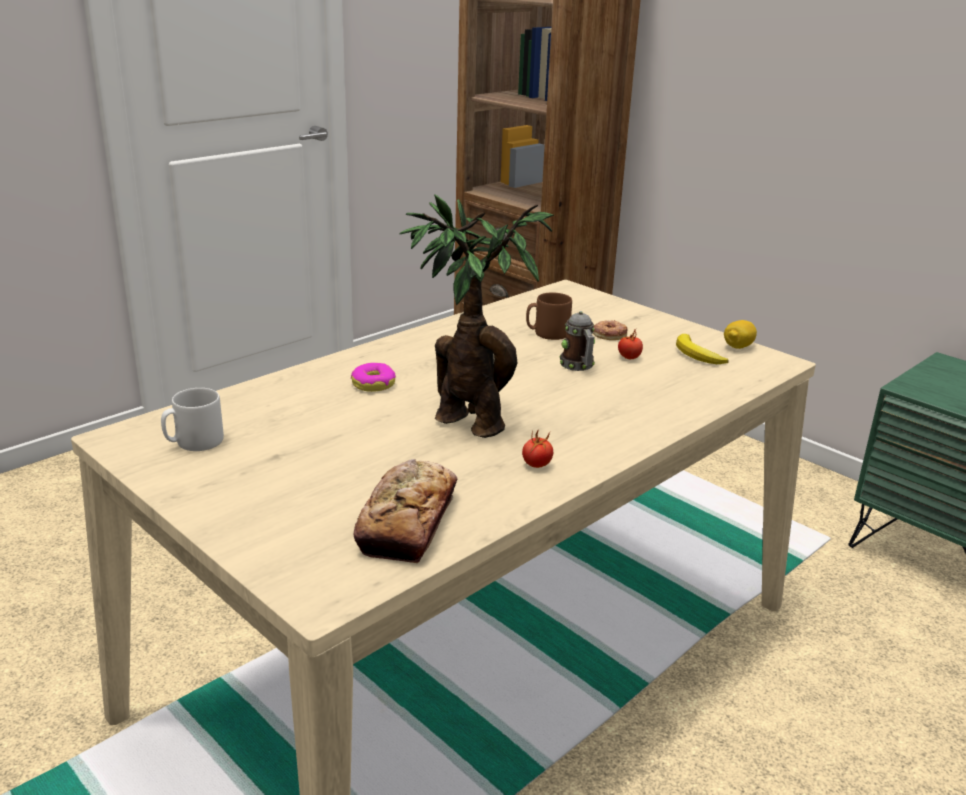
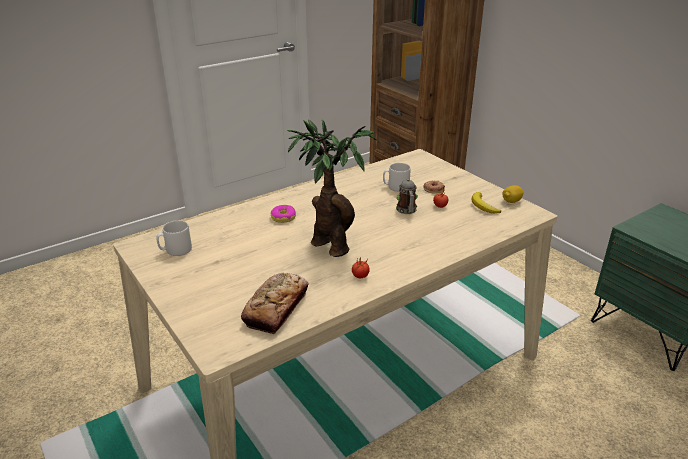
camera: 10 degrees right, 5 degrees up
(547, 333) = (395, 187): brown mug -> grey mug

